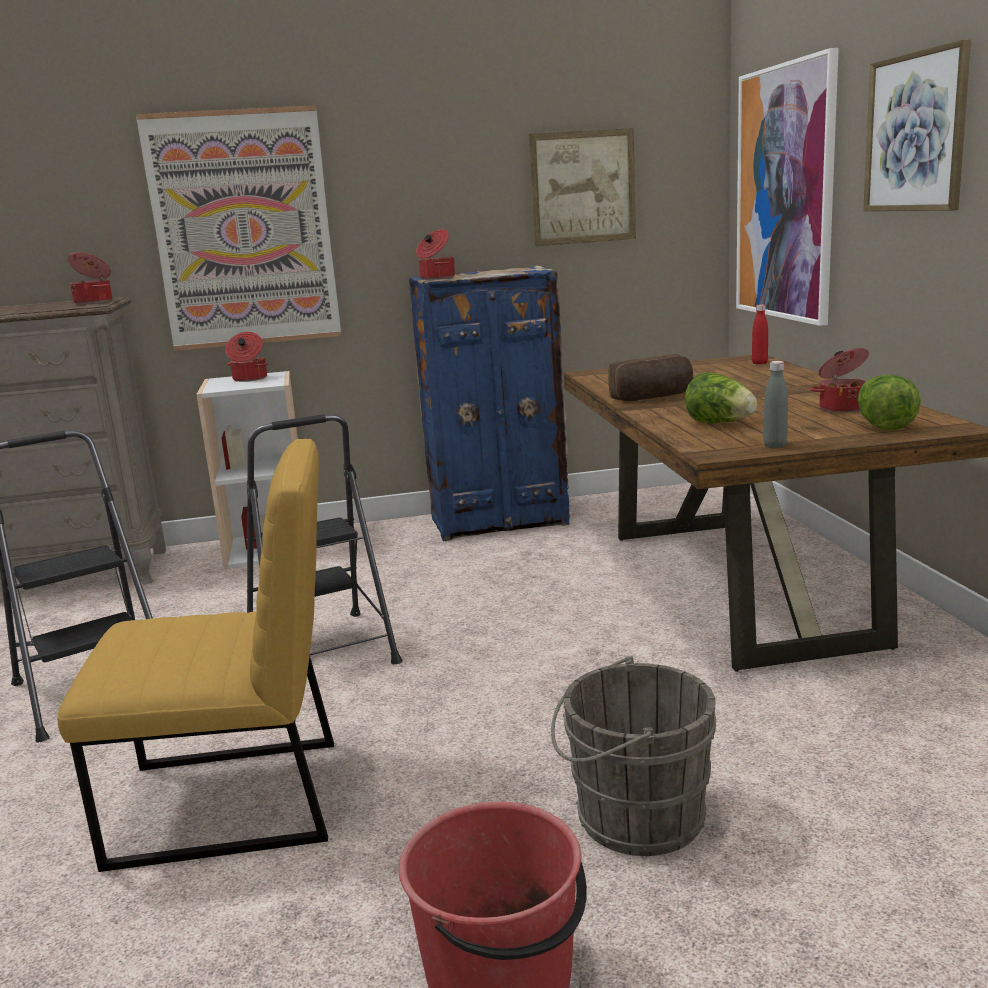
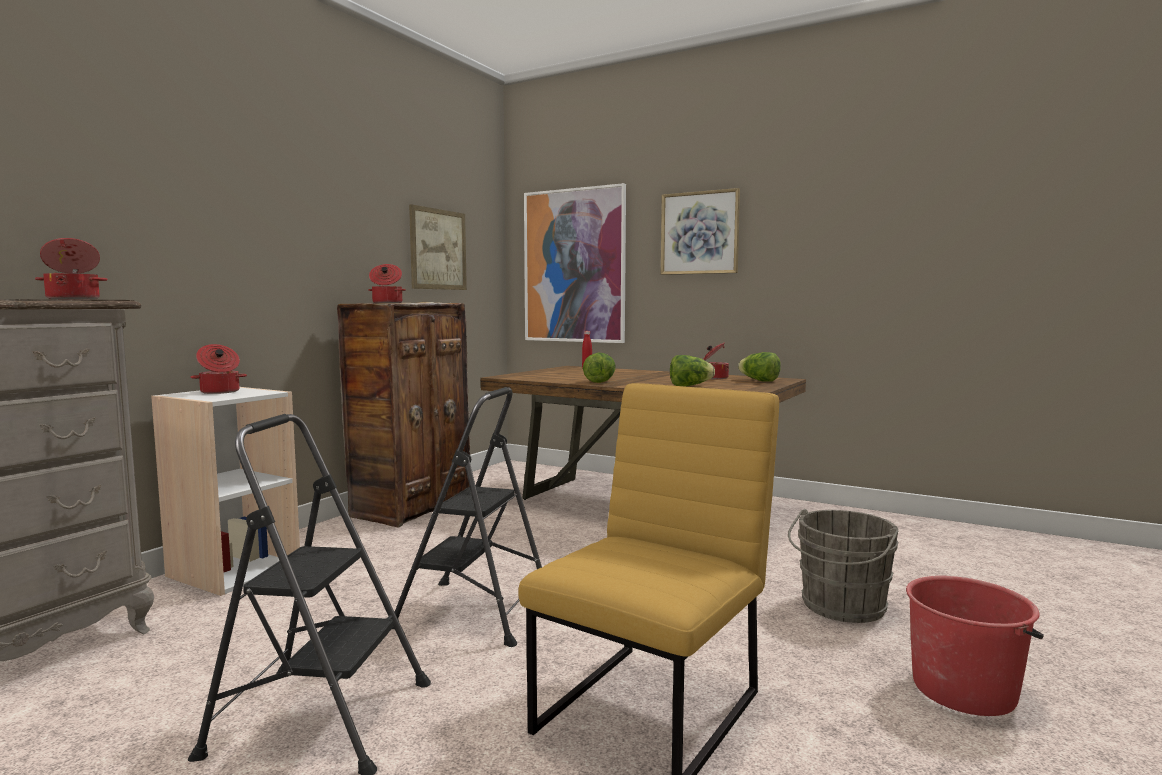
camera: 50 degrees left, 10 degrees down
(243, 230) = (197, 245): picture -> none
(499, 521) = (412, 507): blue cabinet -> brown cabinet
(653, 397) = (600, 381): bread -> lettuce
(775, 446) = (754, 389): grey bottle -> none

